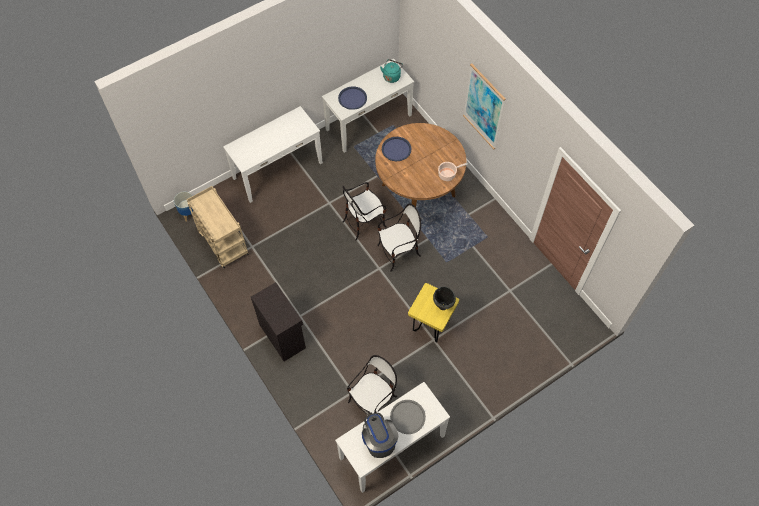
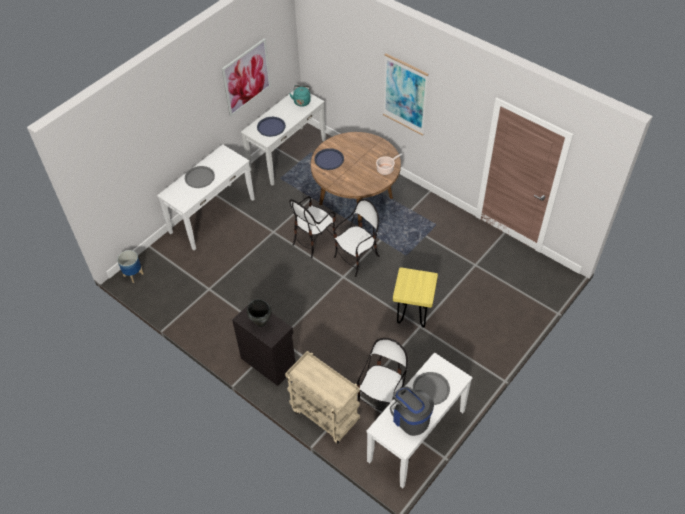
camera: 15 degrees left, 10 degrees down
(222, 243) = (177, 293): beige cart -> beige cart (324, 415)
(268, 137) = (199, 177): none -> grey tray
(335, 48) = (246, 77): none -> picture
(443, 306) = (424, 283): black cooking pot -> black cooking pot (261, 322)

